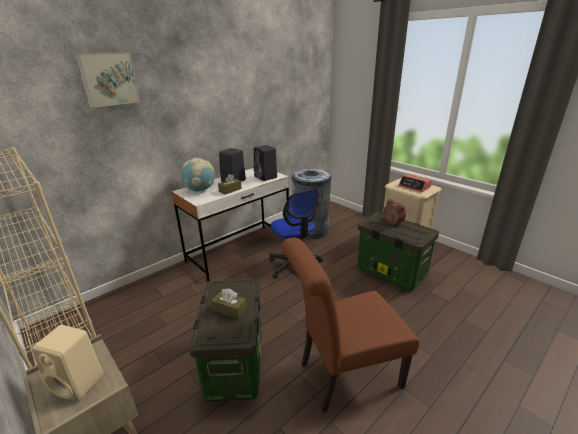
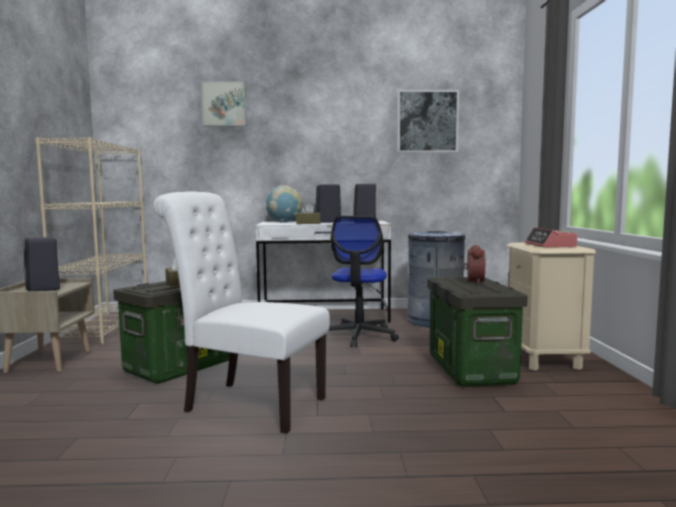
camera: 40 degrees right, 20 degrees down
(79, 383) = (43, 289): beige speaker -> black speaker
(281, 82) = (427, 121): none -> picture
(344, 376) = (247, 404): brown chair -> white chair

